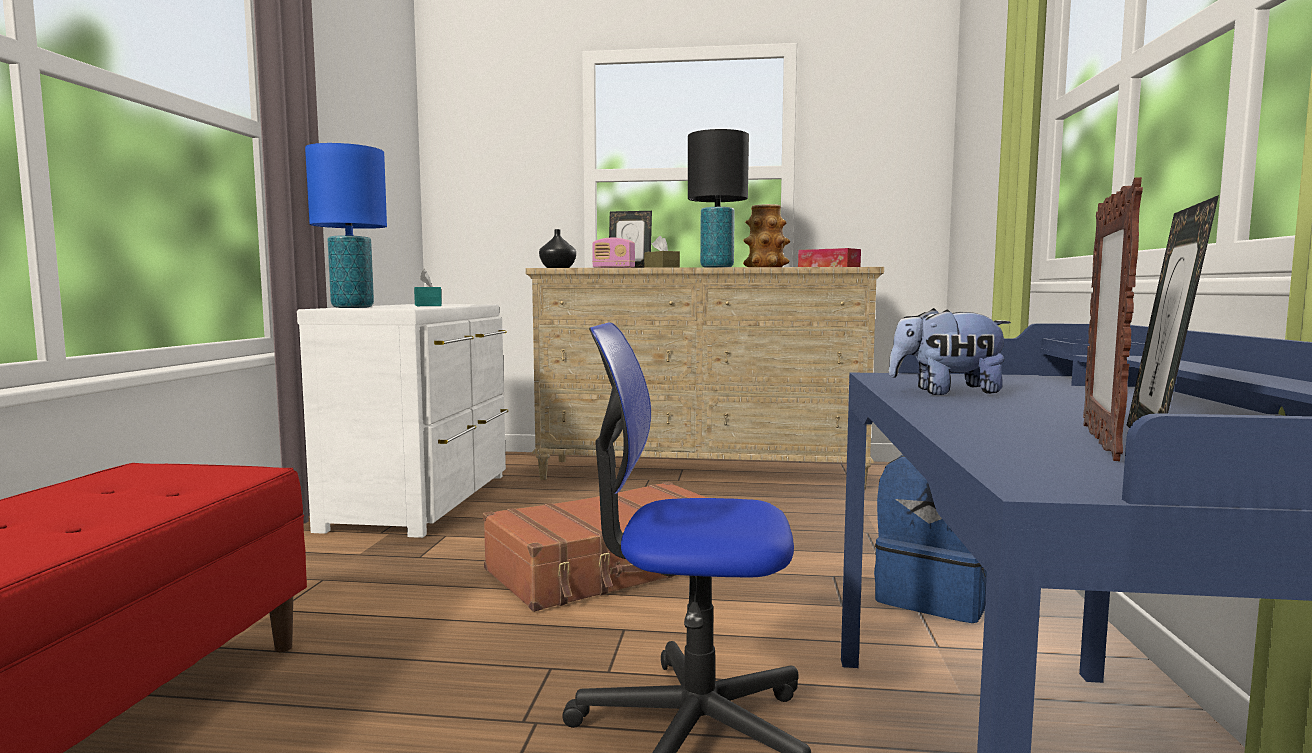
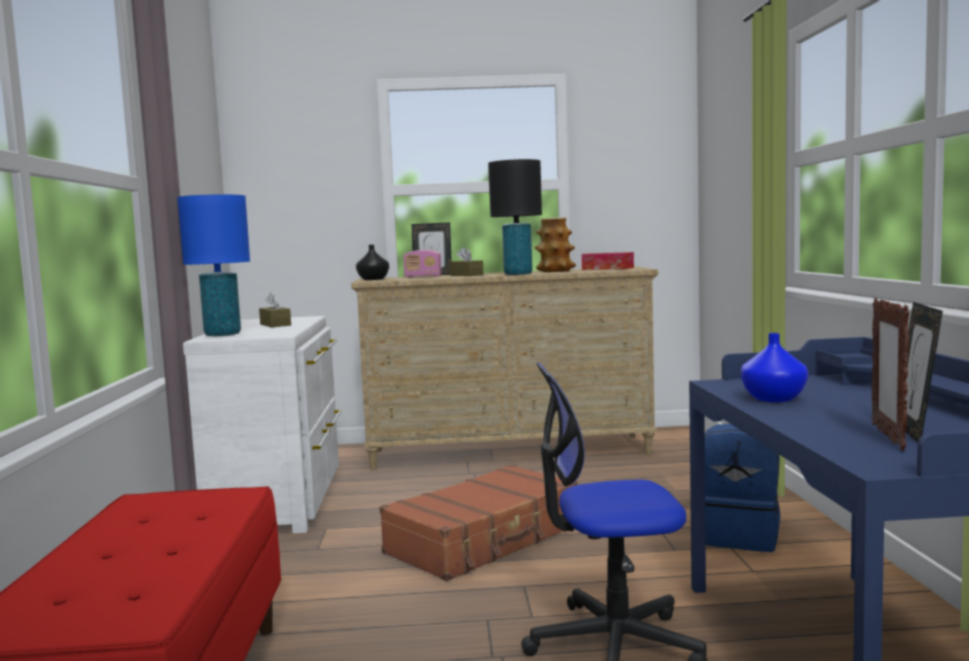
camera: 10 degrees left, 0 degrees up
(427, 305) = (275, 325): turquoise tissue box -> brown tissue box
(947, 392) = (773, 399): plush toy -> blue vase

